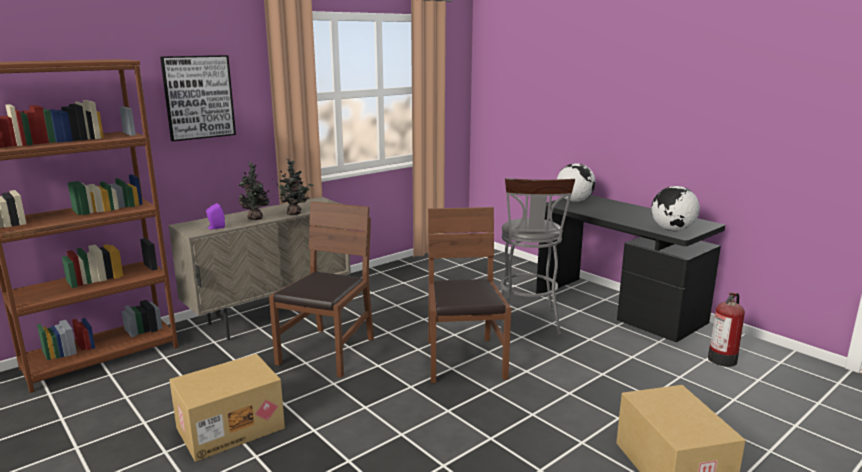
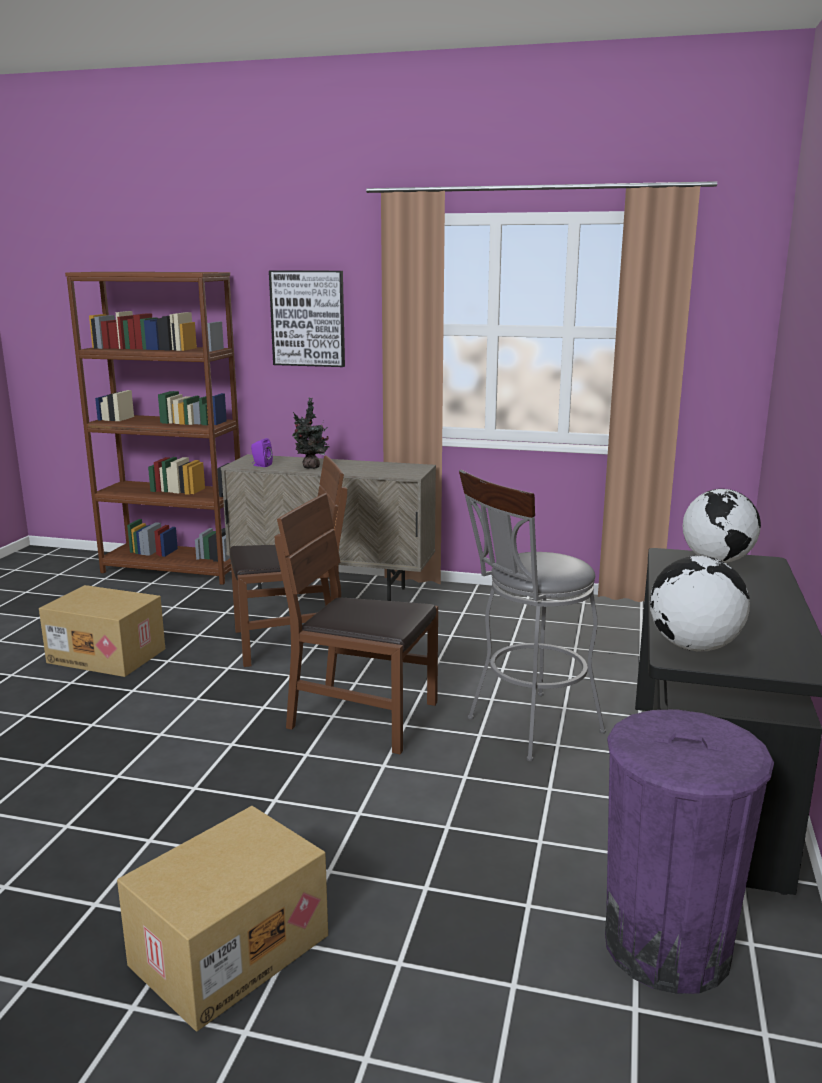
camera: 55 degrees right, 0 degrees up
(295, 213) = (353, 472): potted plant -> none
(464, 359) = (363, 716): brown chair -> brown chair turned 120 degrees counterclockwise
(723, 359) = (667, 945): fire extinguisher -> purple trash can

